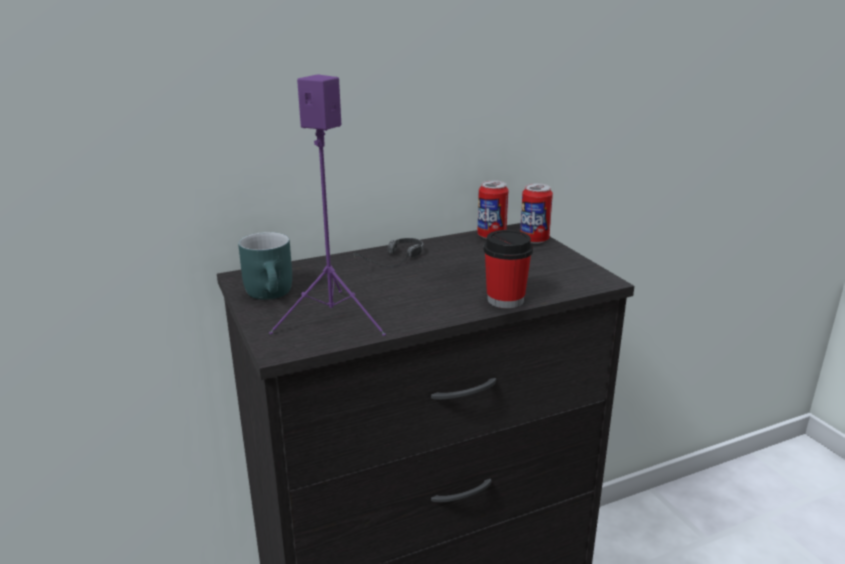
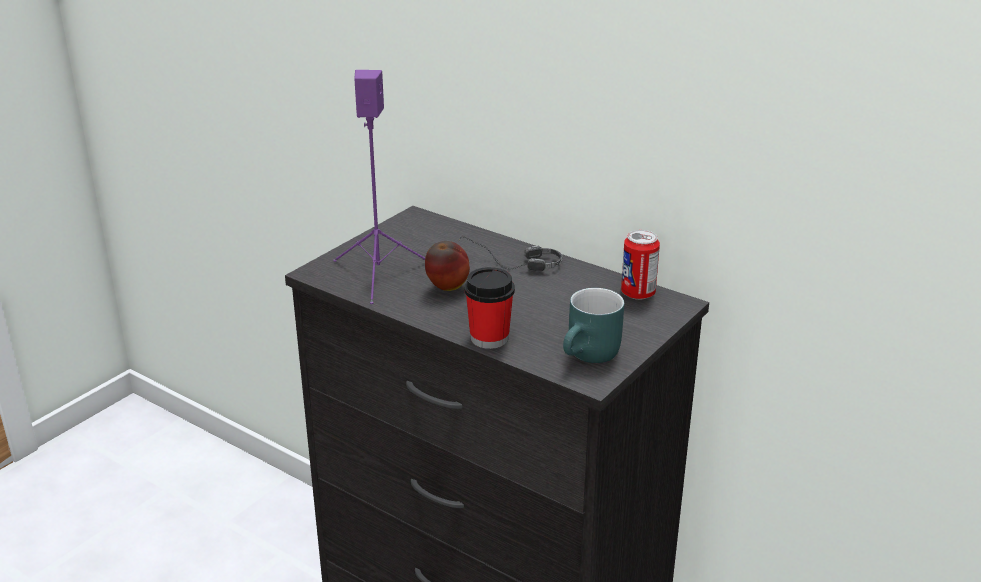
camera: 60 degrees right, 5 degrees up
(273, 294) = (398, 238): turquoise mug -> turquoise mug (592, 356)
(400, 296) = (447, 289): none -> apple
(534, 240) = (658, 319): can -> none

